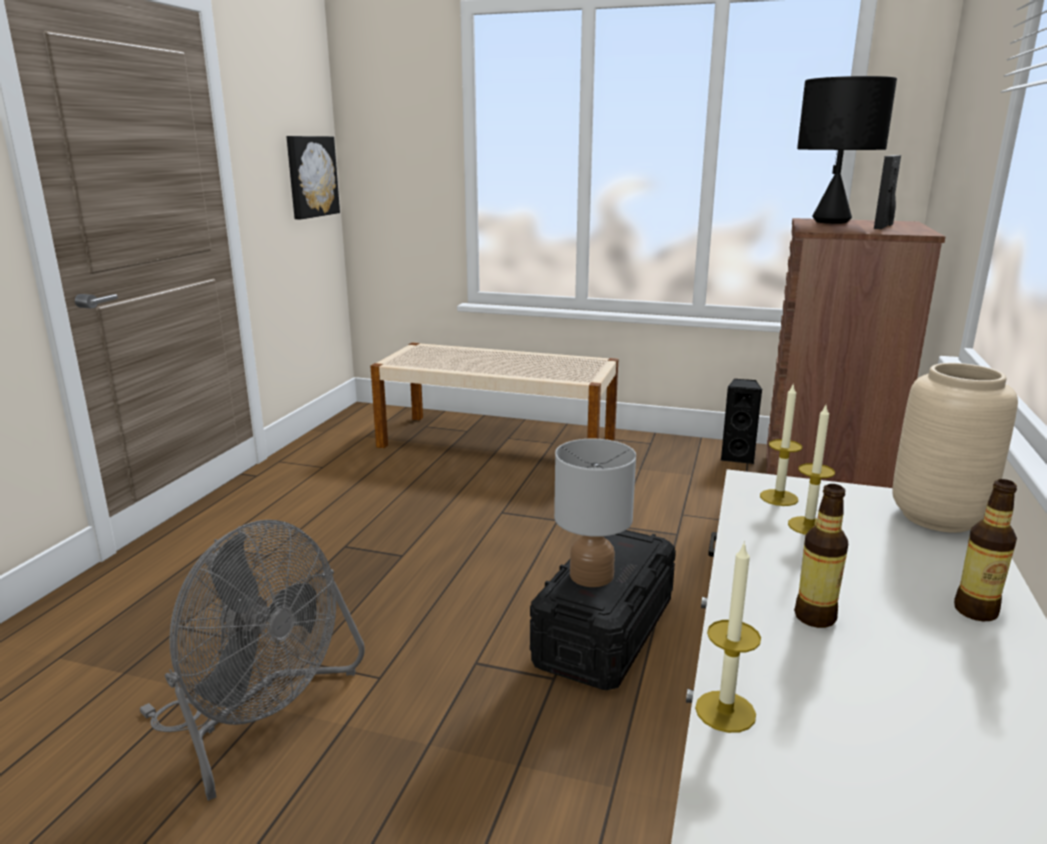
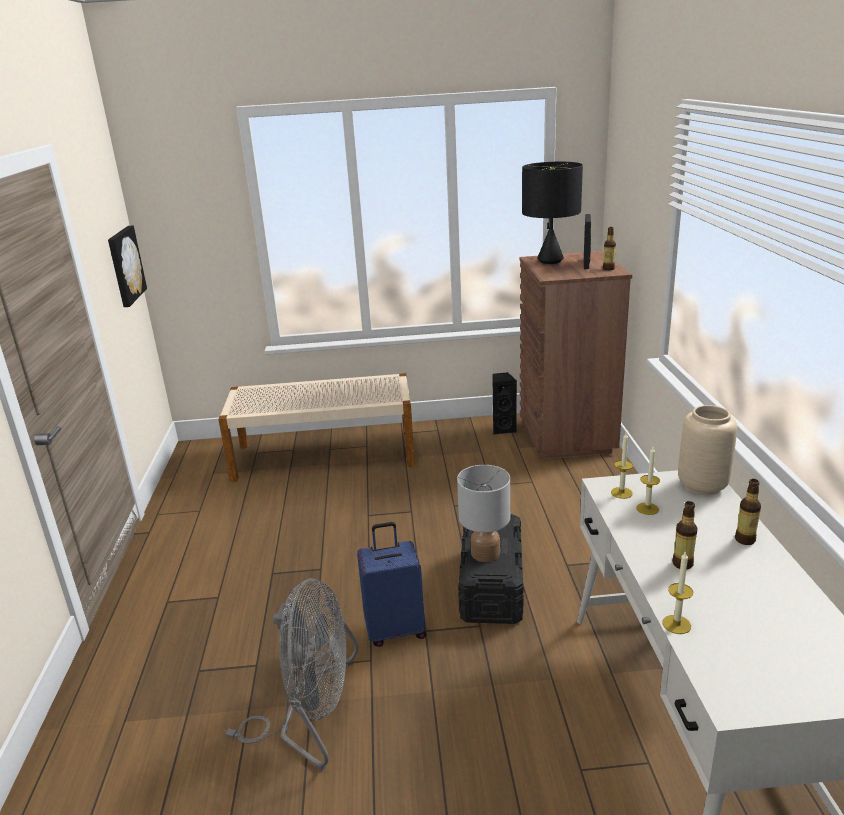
camera: 20 degrees left, 5 degrees up
(437, 650) = (395, 630): none -> blue suitcase
(912, 230) = (608, 269): none -> bottle

